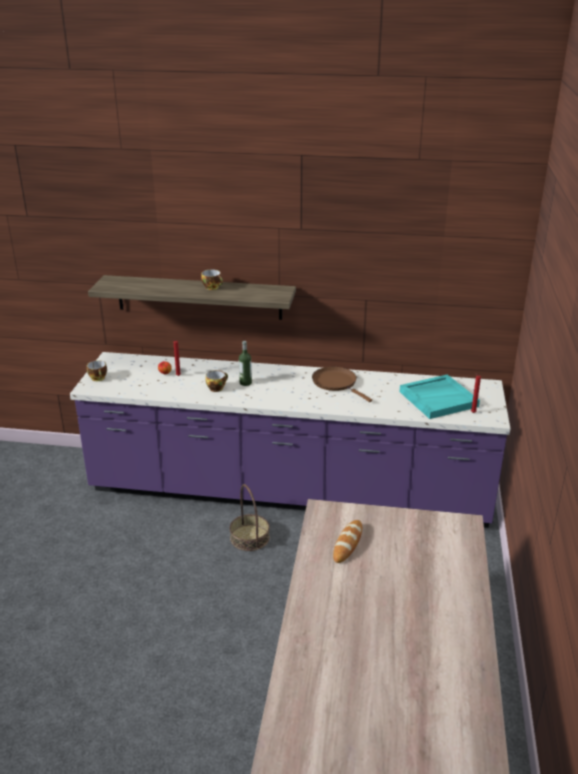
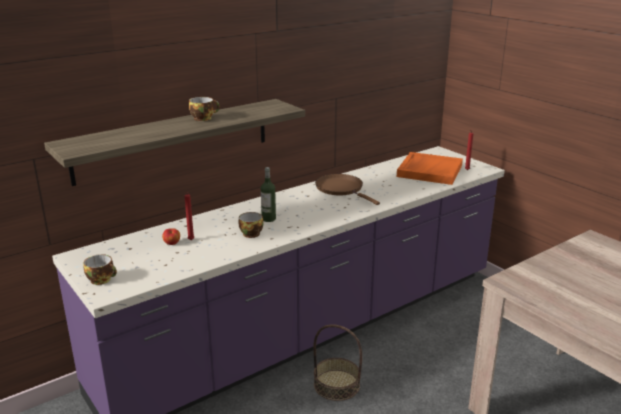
camera: 45 degrees left, 5 degrees down
(336, 383) = (341, 189): brown frying pan -> brown frying pan turned 45 degrees clockwise
(348, 543) = (571, 292): bread -> none
(438, 398) = (429, 170): turquoise tray -> orange tray

